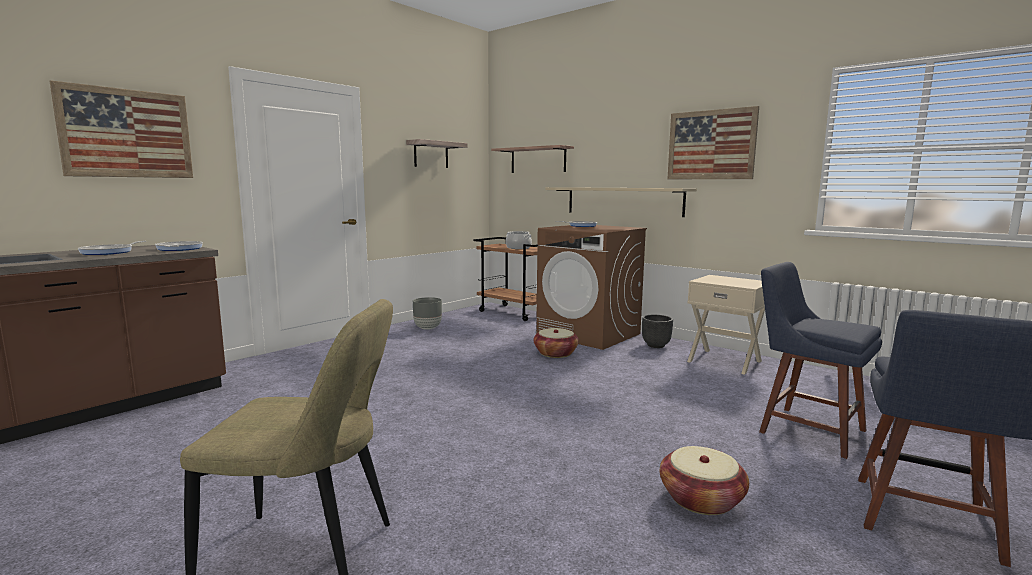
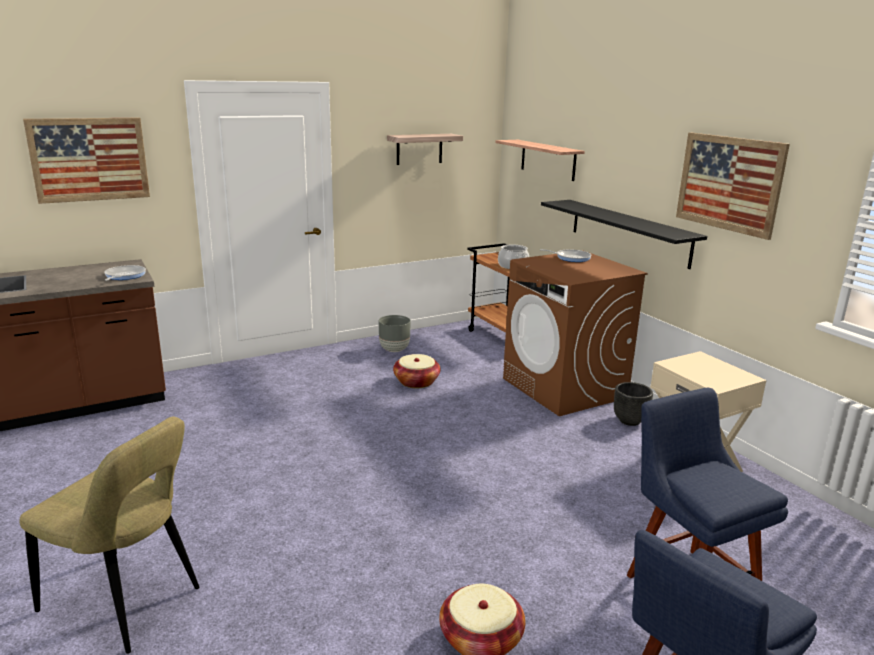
camera: 20 degrees right, 10 degrees up
(109, 252) = (68, 277): frying pan -> none
(555, 353) = (500, 413): basket -> basket (416, 382)
(623, 201) = (629, 232): beige shelf -> black shelf

